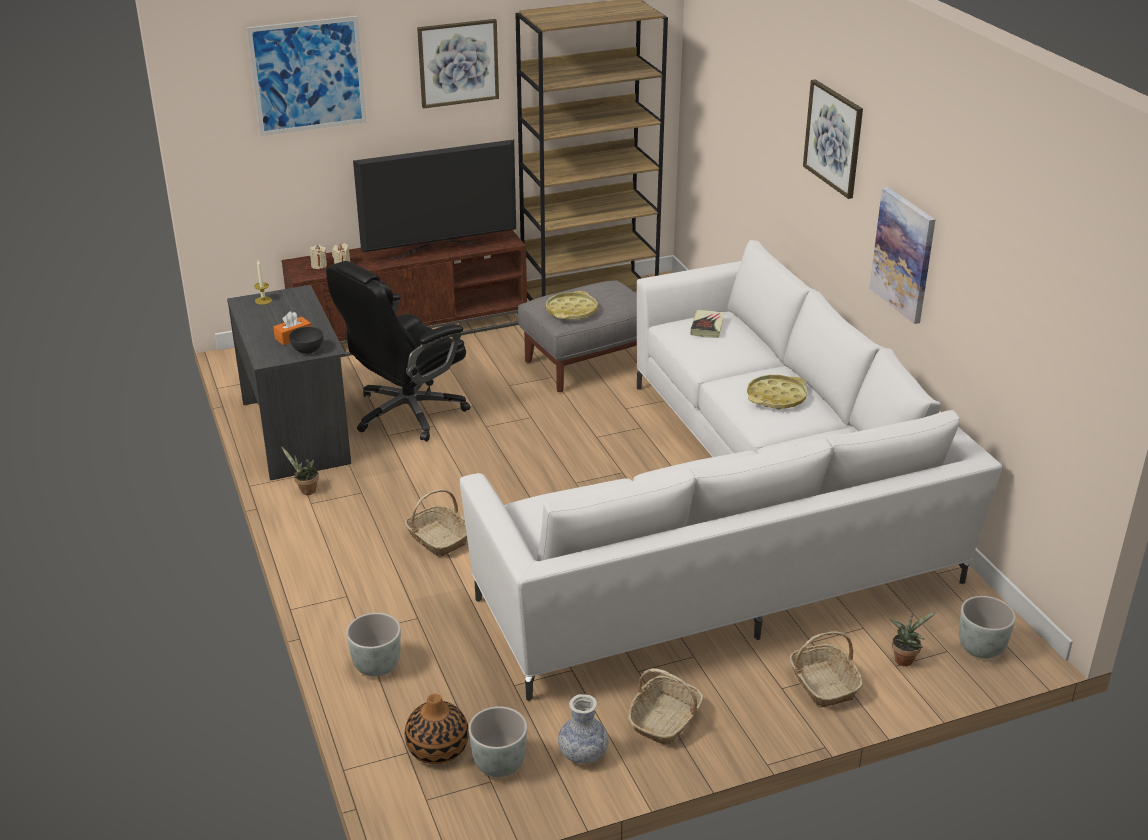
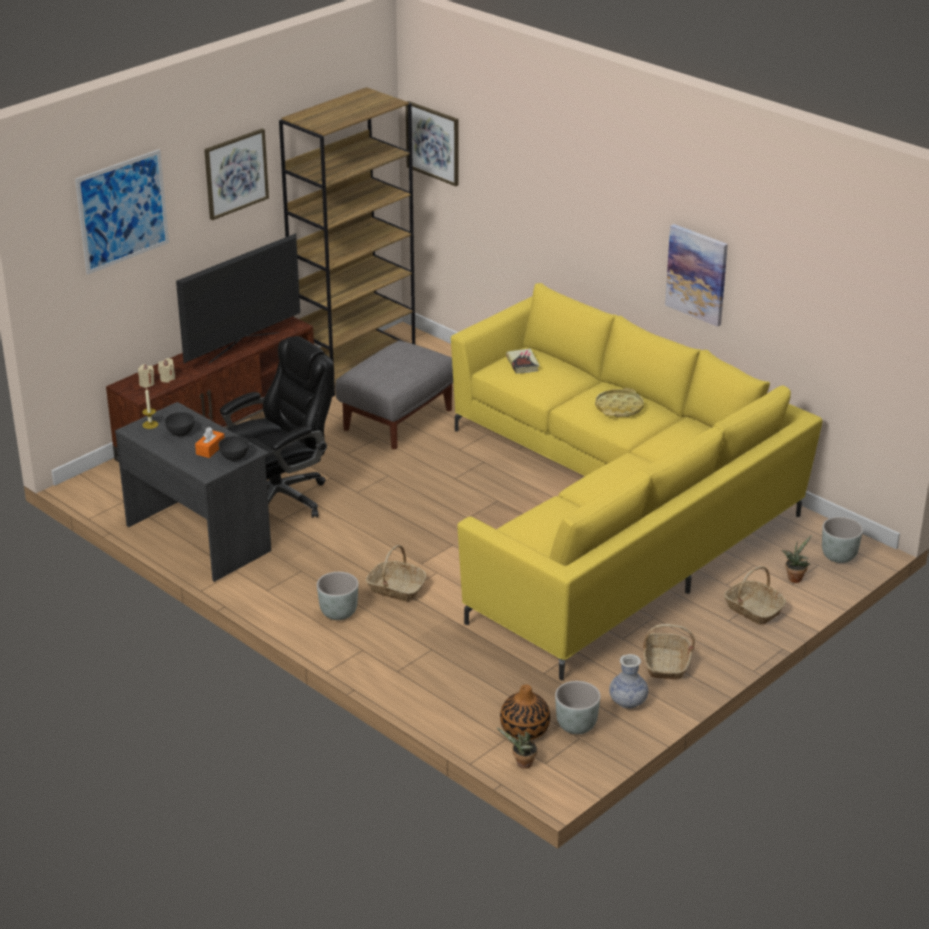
camera: 25 degrees left, 0 degrees up
(282, 315) = (180, 433): none -> grey bowl
(305, 490) = (253, 581): potted plant -> potted plant (522, 764)
(377, 666) = (432, 691): grey planter -> grey planter (339, 613)
(406, 413) = (280, 498): black office chair -> black office chair turned 150 degrees counterclockwise
(571, 311) = (391, 375): yellow tray -> none
(736, 525) = (614, 517): white sofa -> yellow sofa
(834, 138) = (607, 189): picture -> picture (433, 143)

